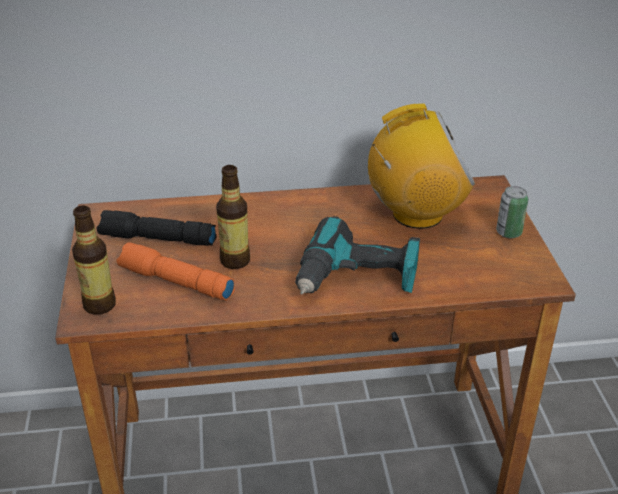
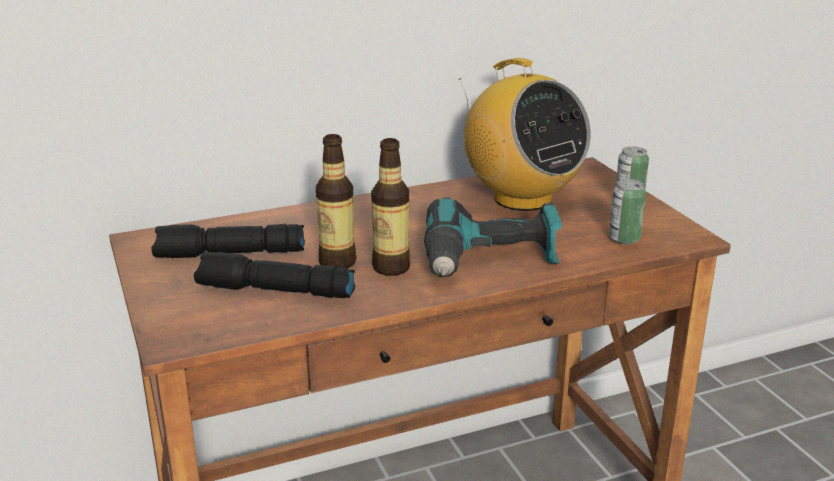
camera: 15 degrees left, 10 degrees down
(99, 305) = (187, 326): bottle -> bottle (391, 267)
(175, 282) = (274, 291): orange flashlight -> black flashlight
(416, 214) = (521, 198): radio -> radio turned 75 degrees clockwise
(482, 273) = (624, 239): none -> can

